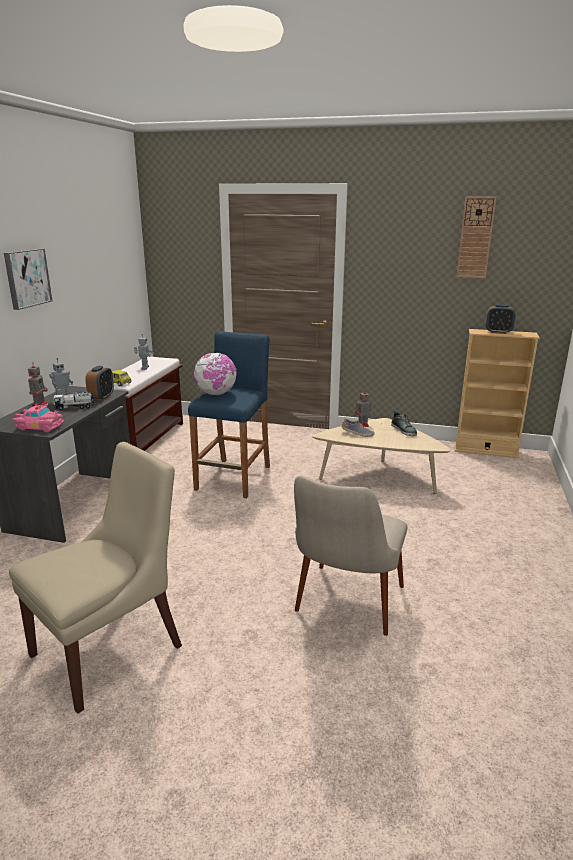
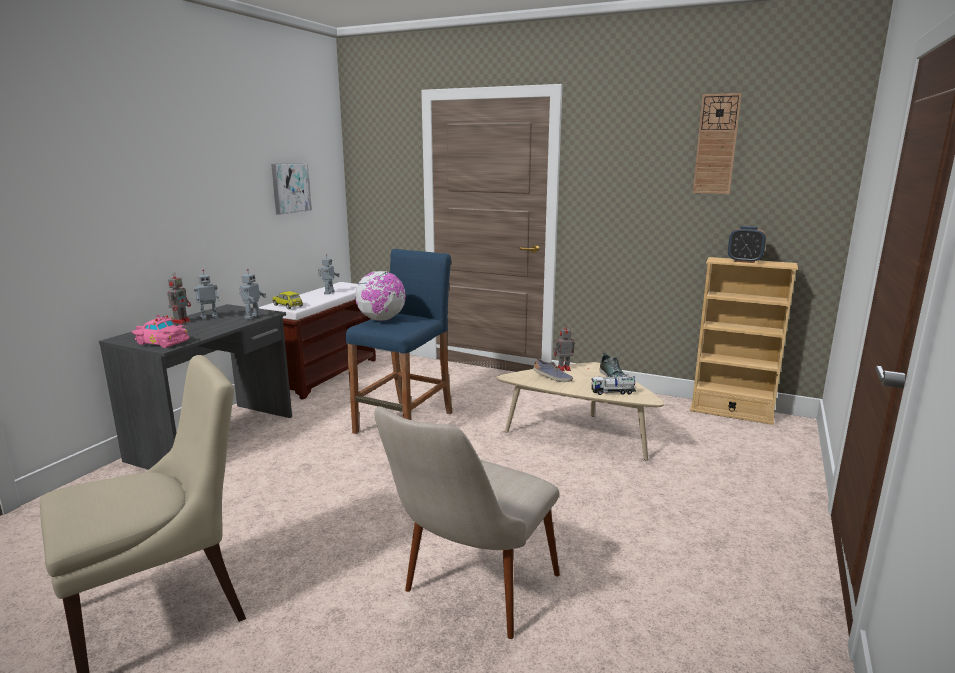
camera: 10 degrees right, 5 degrees down
(27, 278) = (180, 181): picture -> picture (290, 188)
(74, 407) = (215, 325): toy truck -> toy truck (613, 392)
(101, 397) = (252, 317): alarm clock -> toy robot

